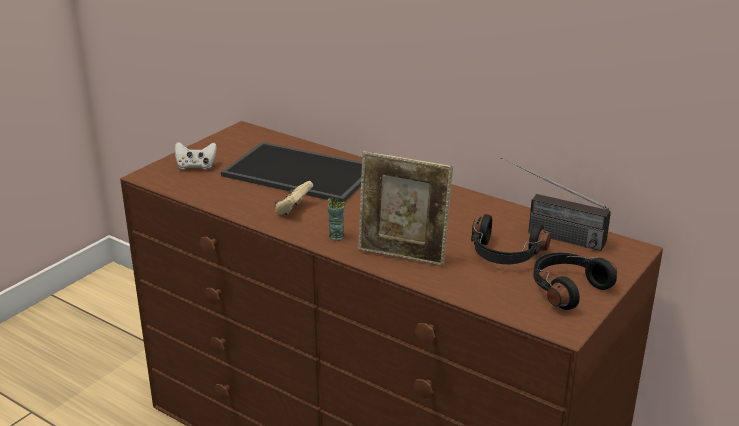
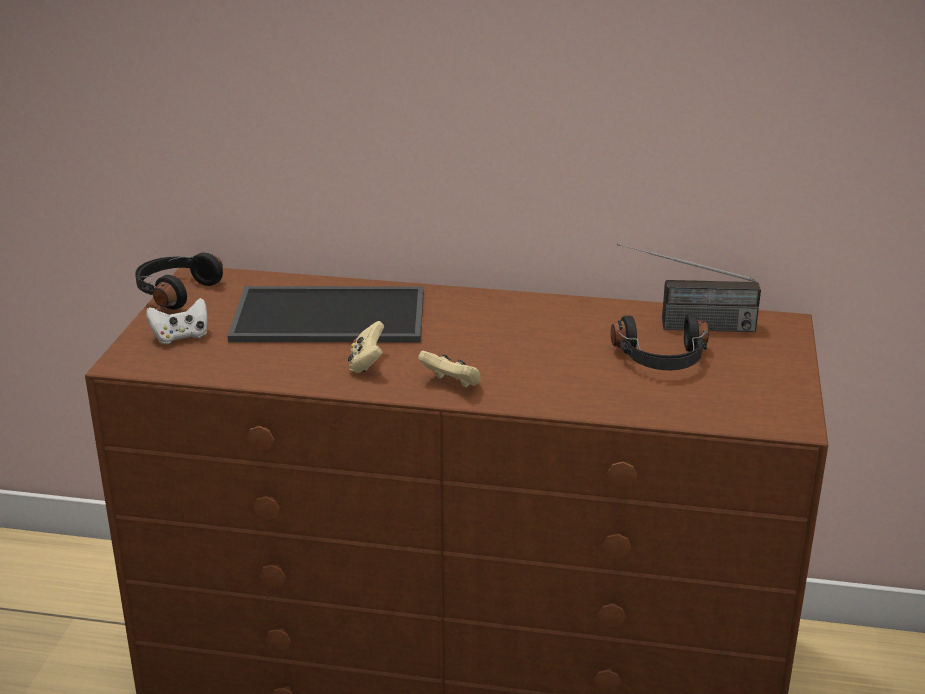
camera: 25 degrees left, 0 degrees up
(336, 236) = (452, 384): cup -> beige game controller
(402, 256) = (551, 388): picture frame -> none
(566, 288) = (758, 381): black headphones -> black headphones (174, 291)

